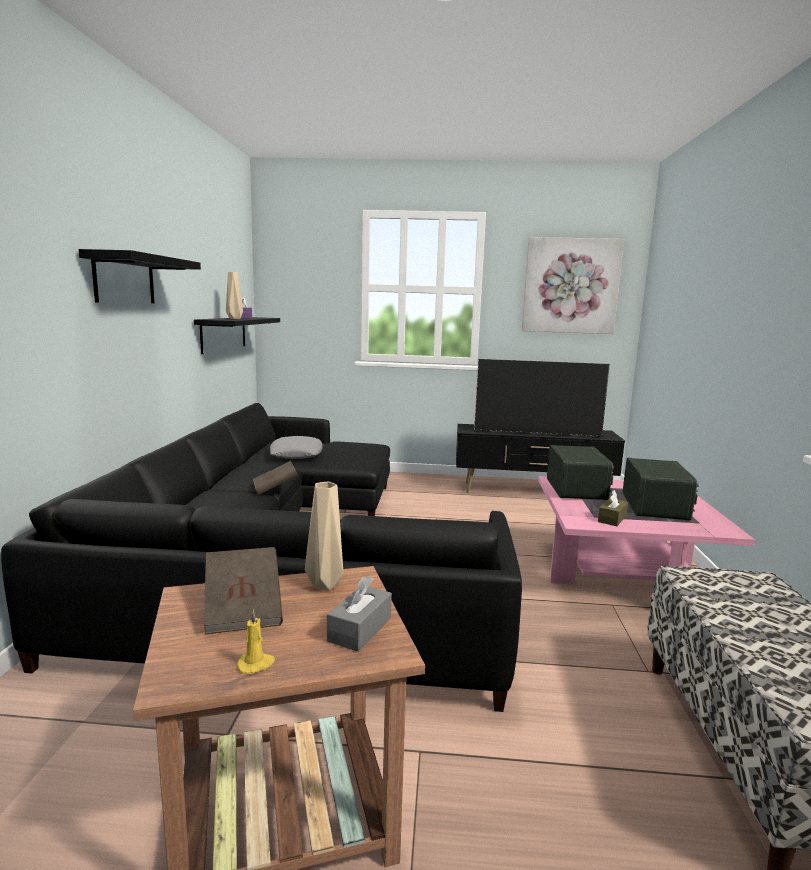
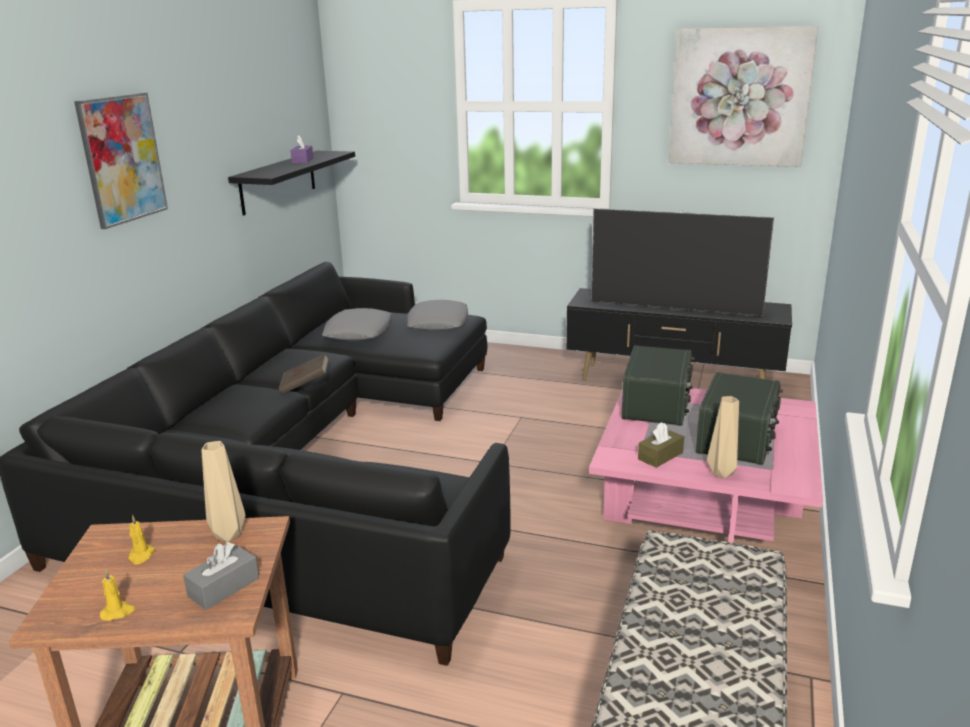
camera: 15 degrees right, 10 degrees up
(124, 279) = (122, 159): black shelf -> picture
(233, 318) = (282, 167): beige vase -> beige vase (720, 473)
(243, 609) = (141, 556): brown book -> yellow candle
(357, 448) = (438, 322): none -> grey pillow

